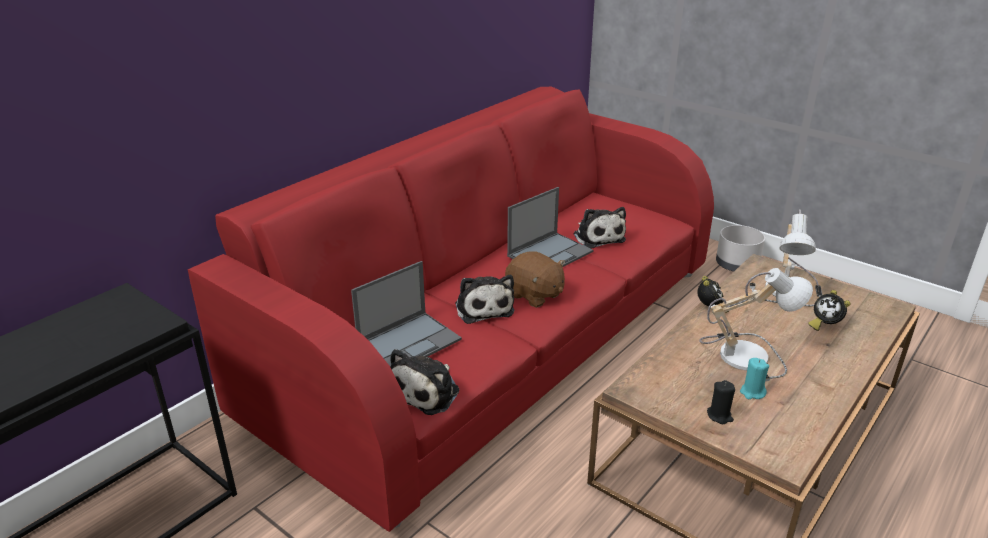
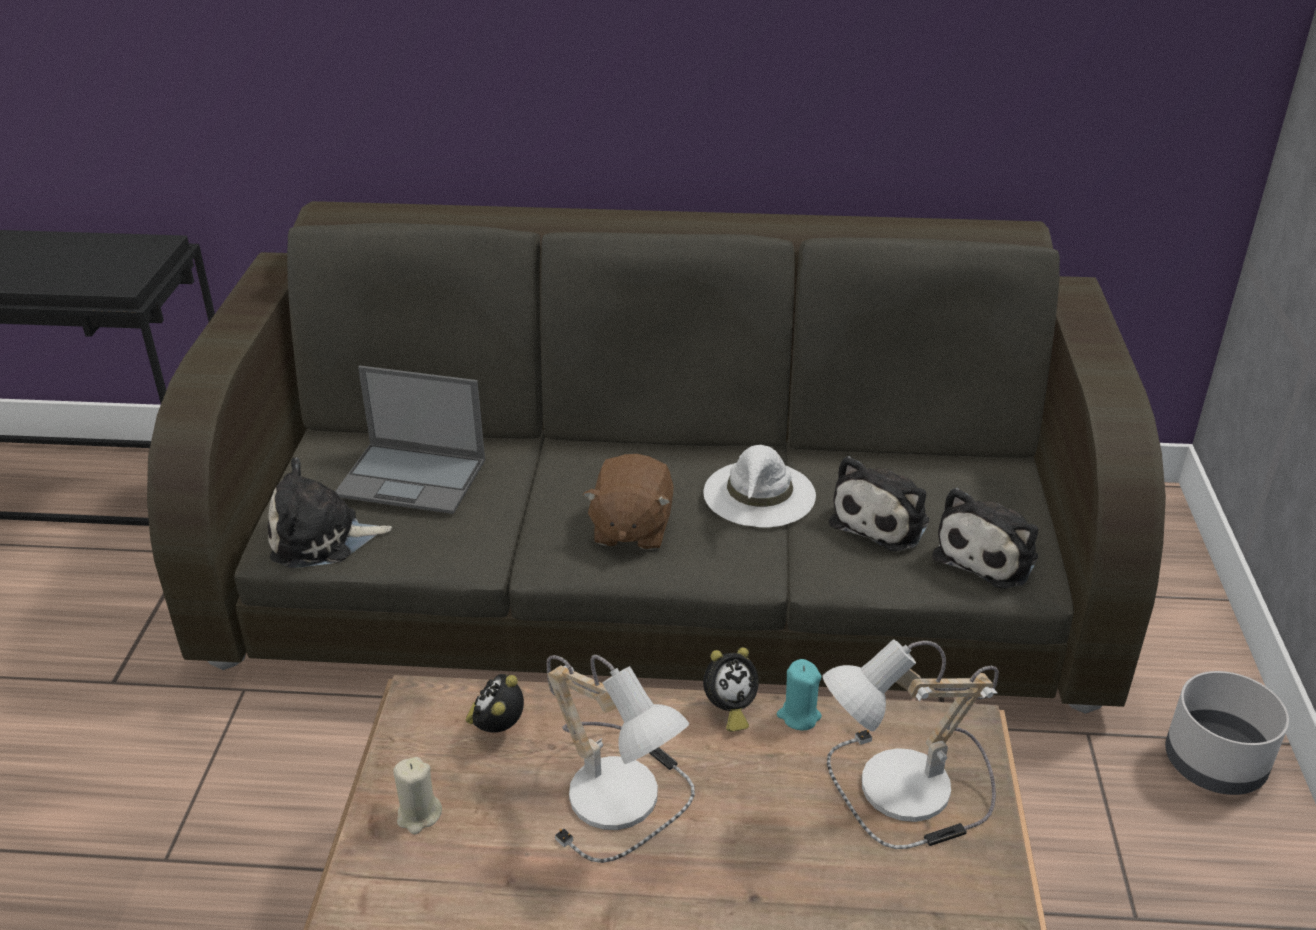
camera: 55 degrees right, 5 degrees up
(483, 307) = (549, 499): plush toy -> plush toy (989, 555)
(493, 336) = (658, 572): red sofa -> grey sofa
(550, 253) = (759, 494): laptop -> white hat
(719, 416) = (418, 815): black candle -> beige candle
(752, 392) = (512, 835): turquoise candle -> turquoise candle (799, 716)
(824, 325) = (821, 876): alarm clock -> alarm clock (497, 728)

